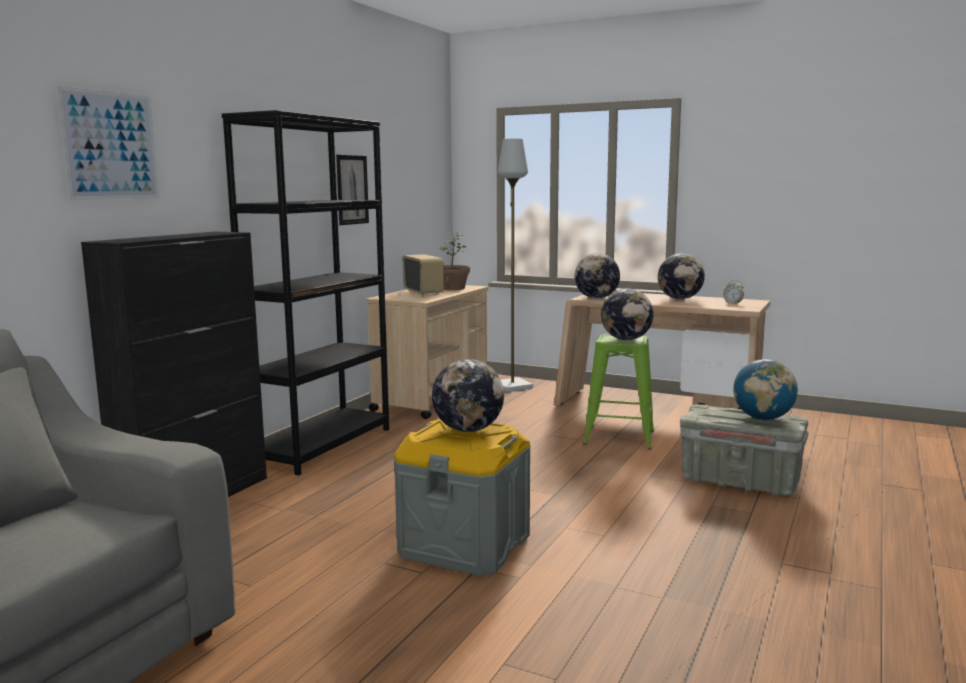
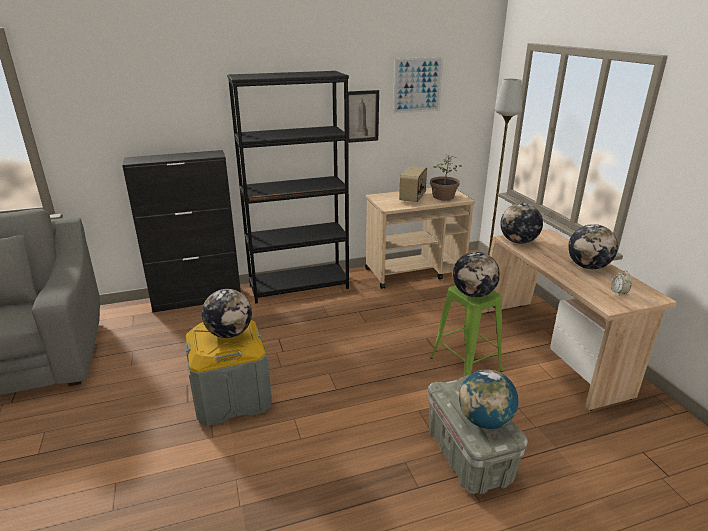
camera: 45 degrees right, 15 degrees up
(110, 146) = (145, 101): picture -> picture (417, 85)

